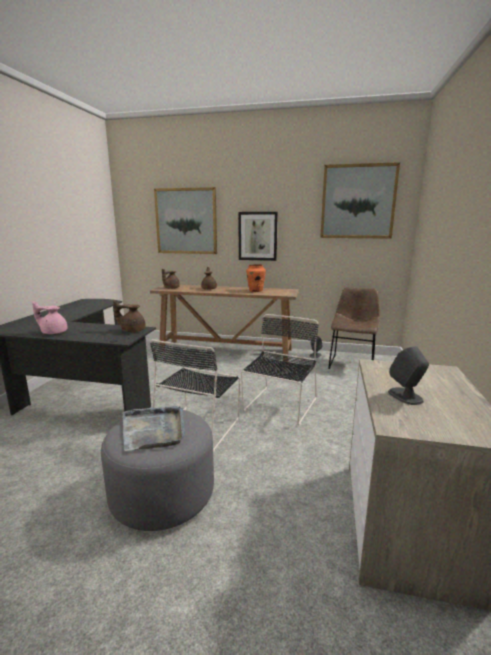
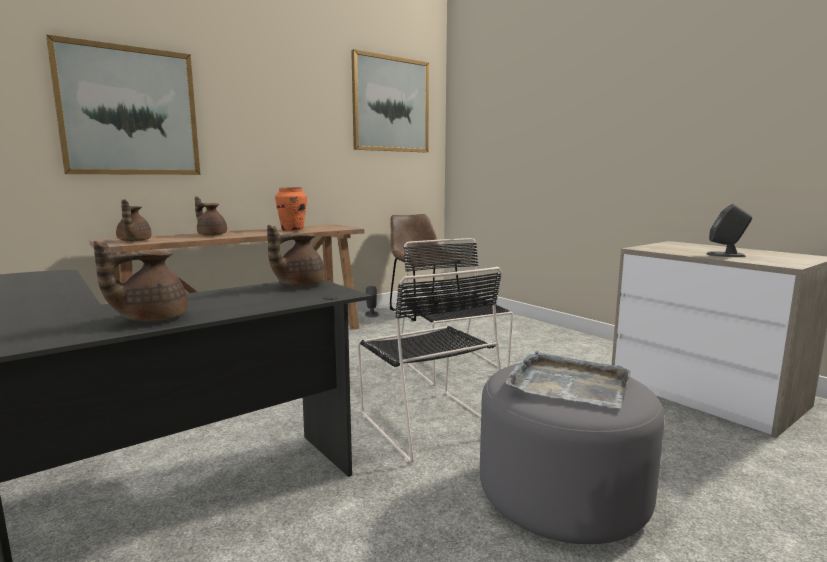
camera: 50 degrees left, 5 degrees down
(53, 332) = (151, 319): pink teapot -> brown teapot
(258, 236) = (268, 145): picture -> none

